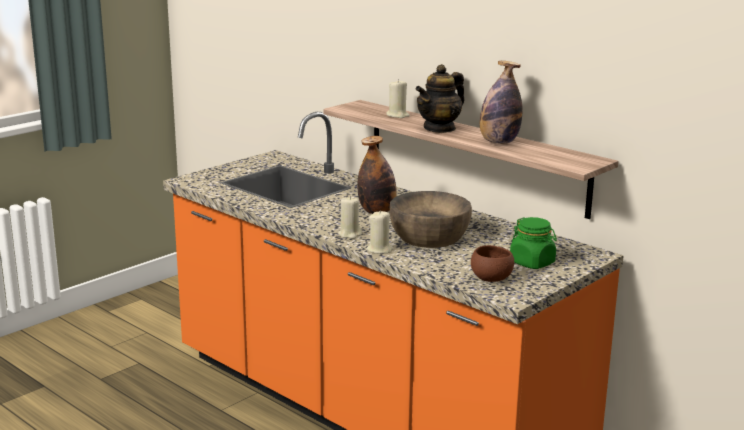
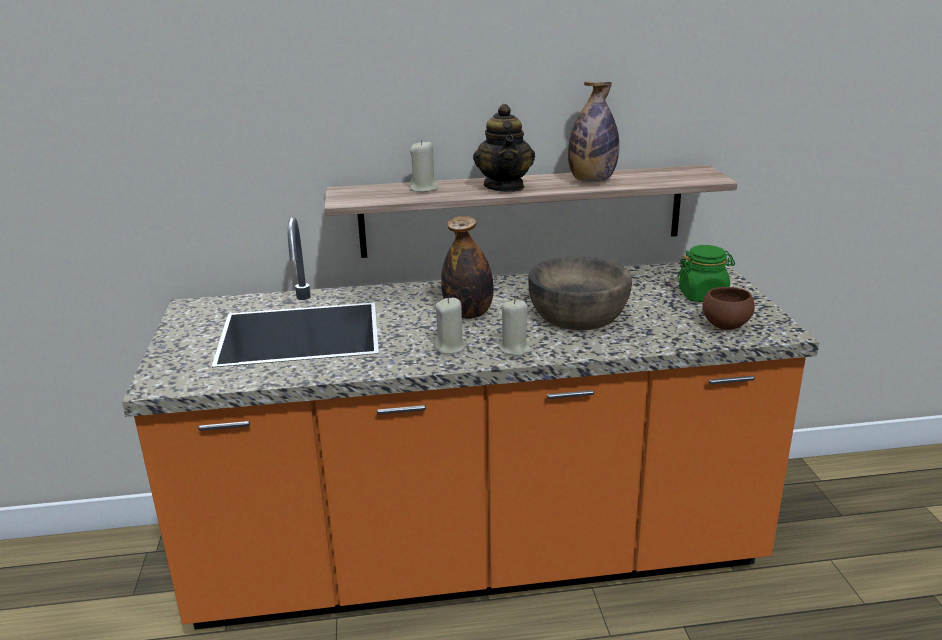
camera: 50 degrees left, 5 degrees up
(380, 250) = (583, 349): beige candle -> beige candle (450, 347)

